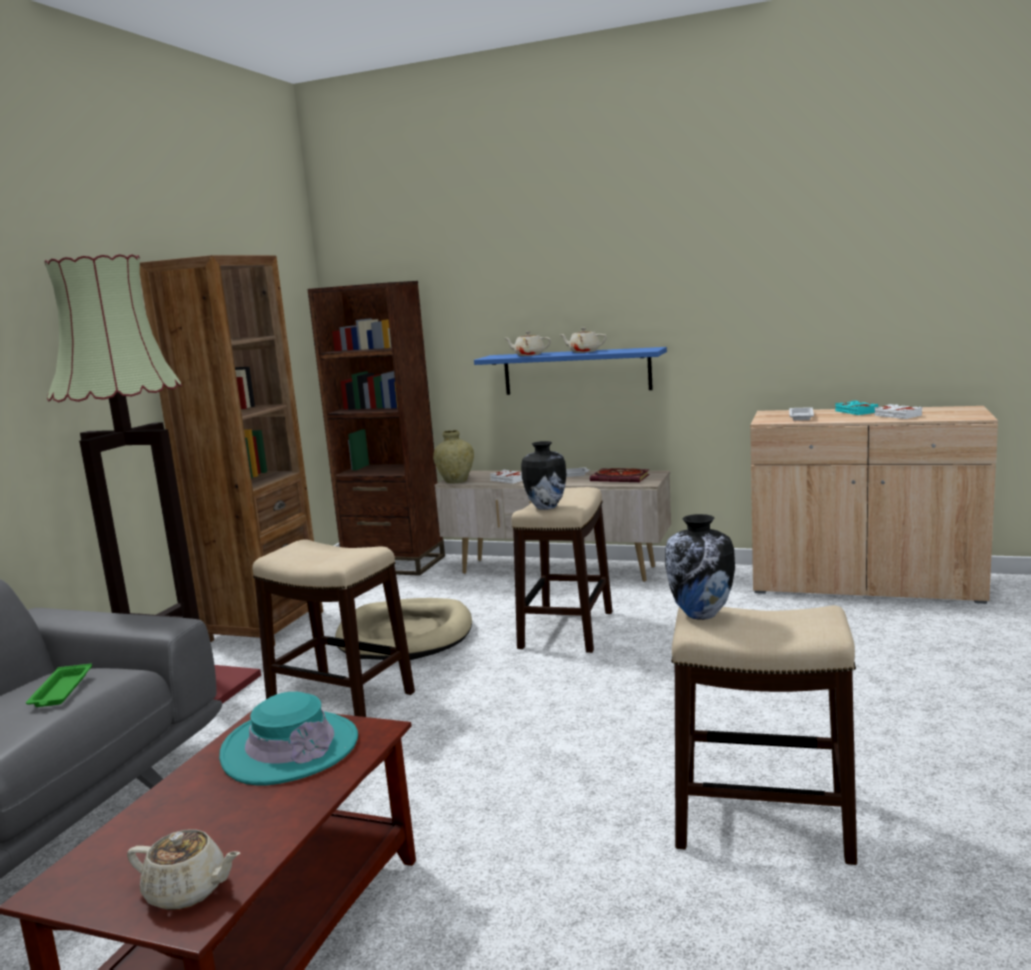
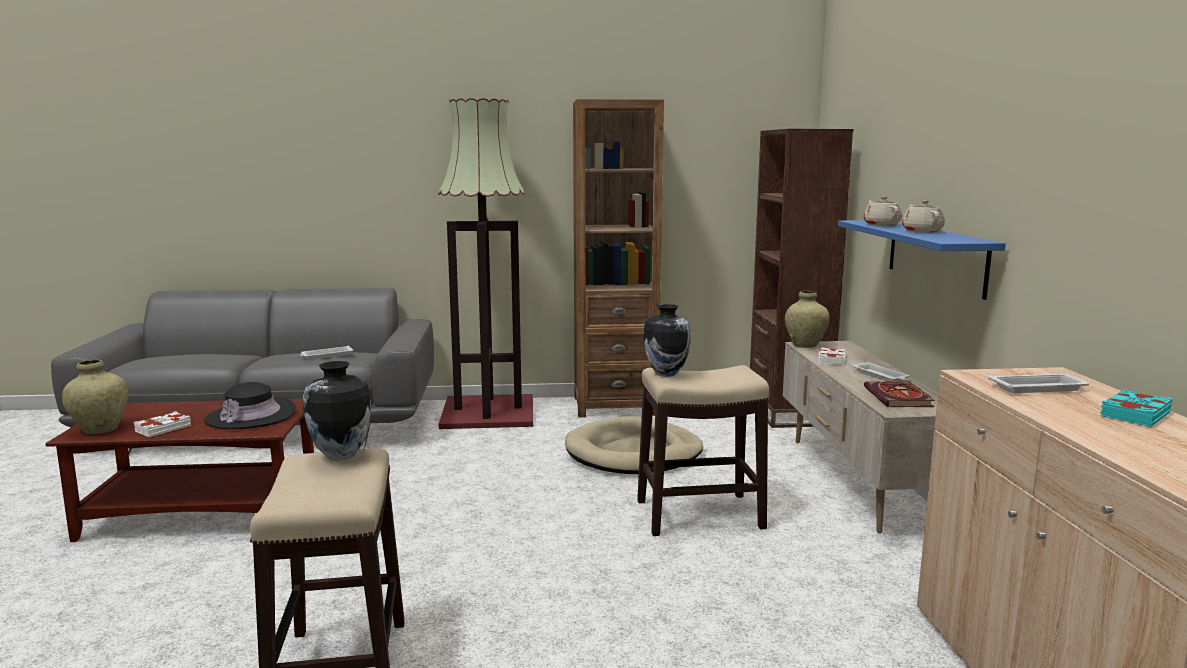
camera: 65 degrees right, 0 degrees up
(61, 691) = (326, 355): green tray -> white tray
(188, 891) = (100, 429): beige teapot -> beige vase
(290, 748) = (251, 416): turquoise hat -> black hat
(340, 701) = (504, 459): stool -> none
(897, 416) = (1134, 440): white book -> white book (162, 428)

